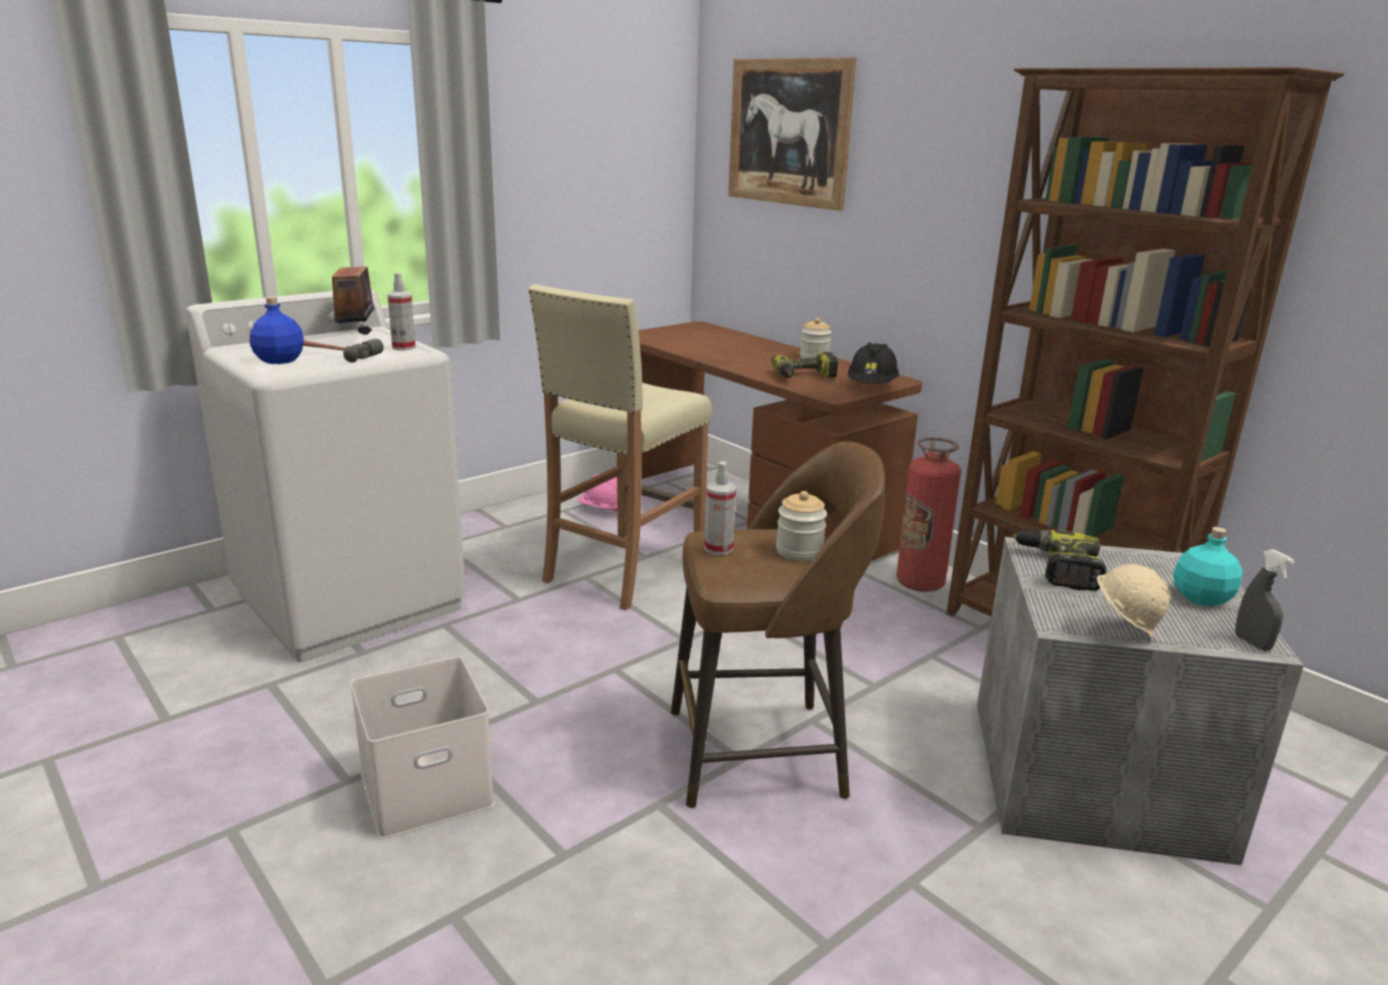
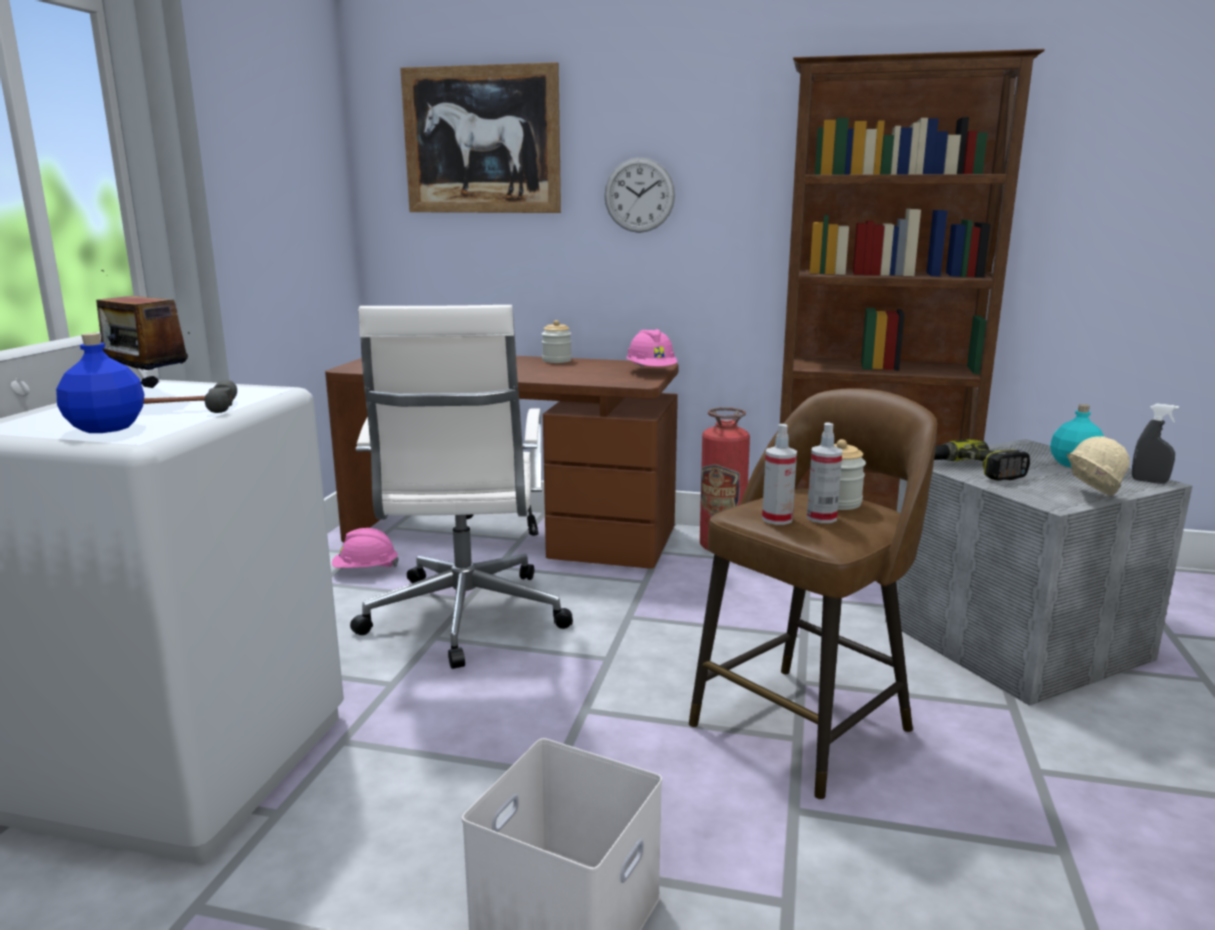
camera: 35 degrees left, 5 degrees down
(403, 347) = (243, 390): spray bottle -> spray bottle (821, 518)
(622, 570) = (464, 619): beige stool -> white office chair
(804, 377) = (583, 374): power drill -> none
(872, 386) = (651, 372): black hard hat -> pink hard hat
(911, 200) = (639, 195): none -> wall clock

